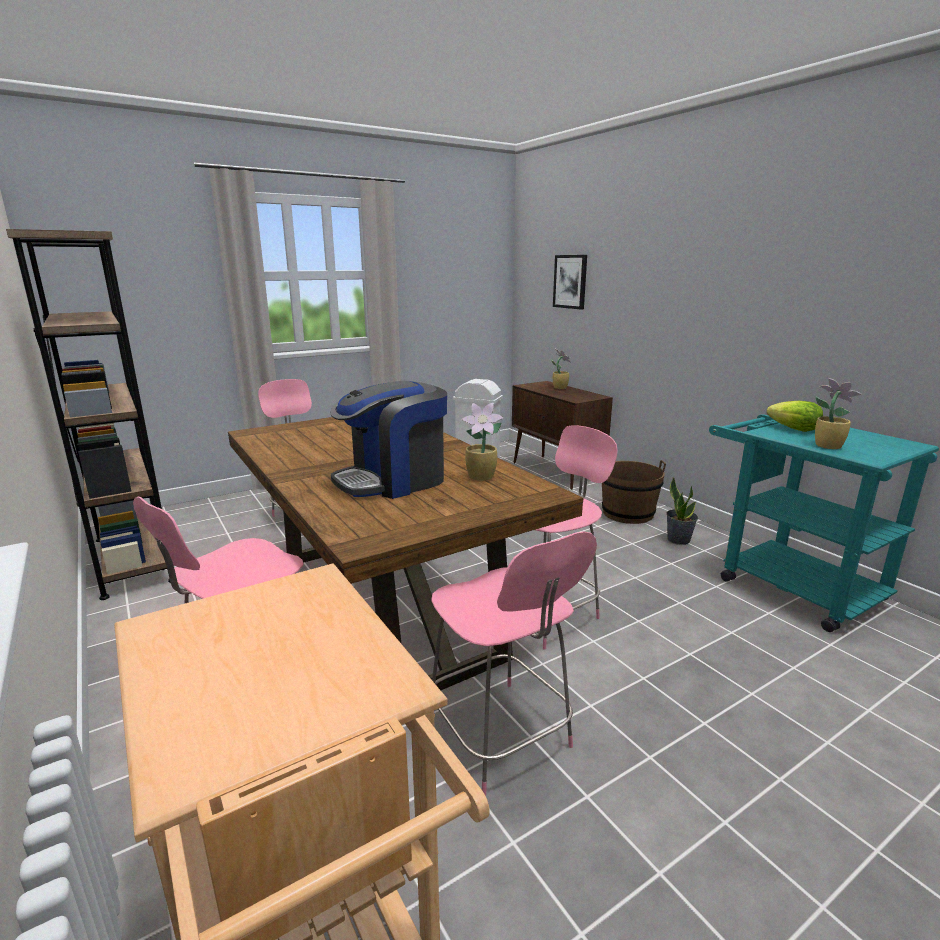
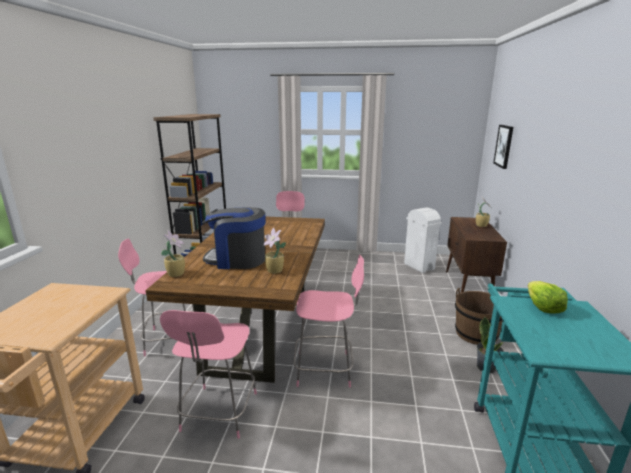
camera: 40 degrees right, 0 degrees up
(827, 446) = (531, 329): potted plant -> potted plant (176, 274)

